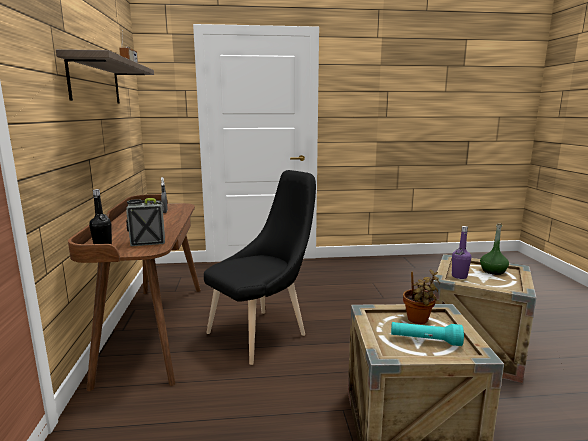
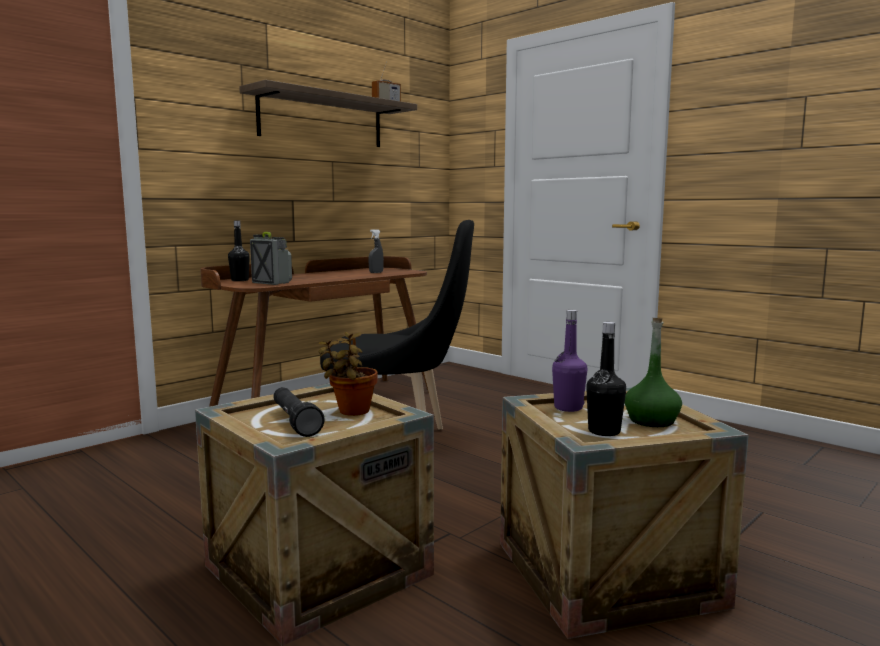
camera: 50 degrees right, 5 degrees down
(425, 340) = (295, 422): turquoise flashlight -> black flashlight
(502, 283) = (604, 431): none -> black bottle

